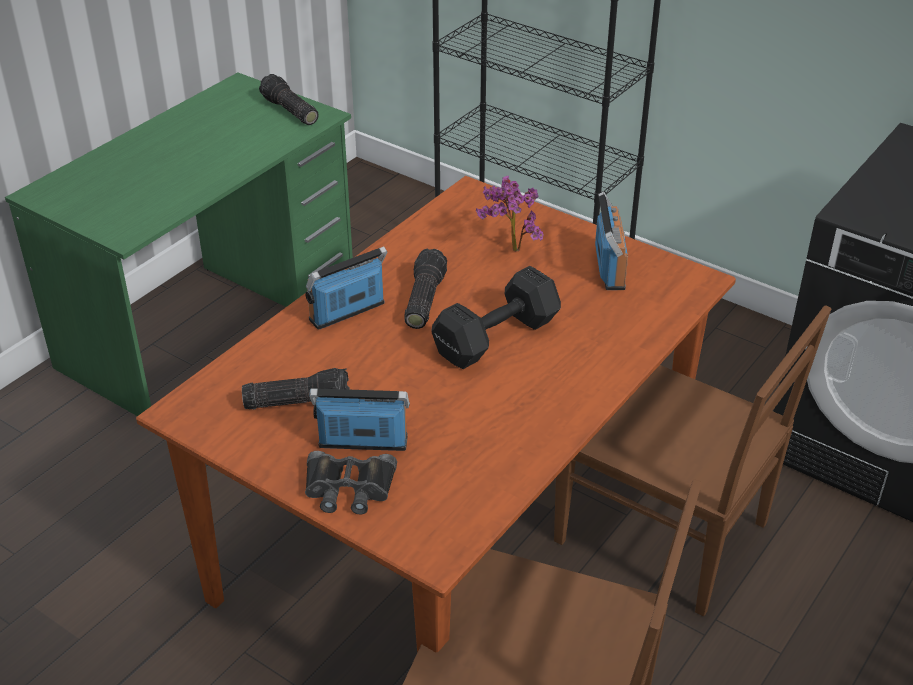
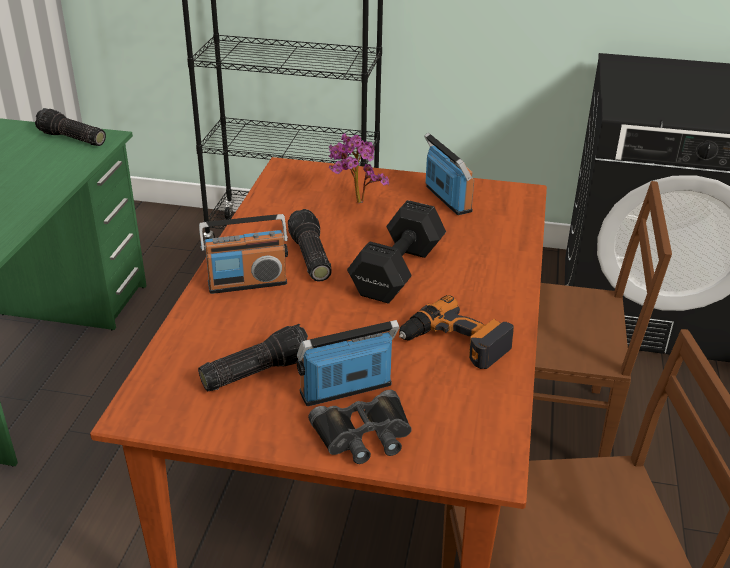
camera: 25 degrees left, 5 degrees down
(347, 312) = (247, 283): radio -> radio turned 135 degrees counterclockwise
(494, 427) = (454, 343): none -> power drill

